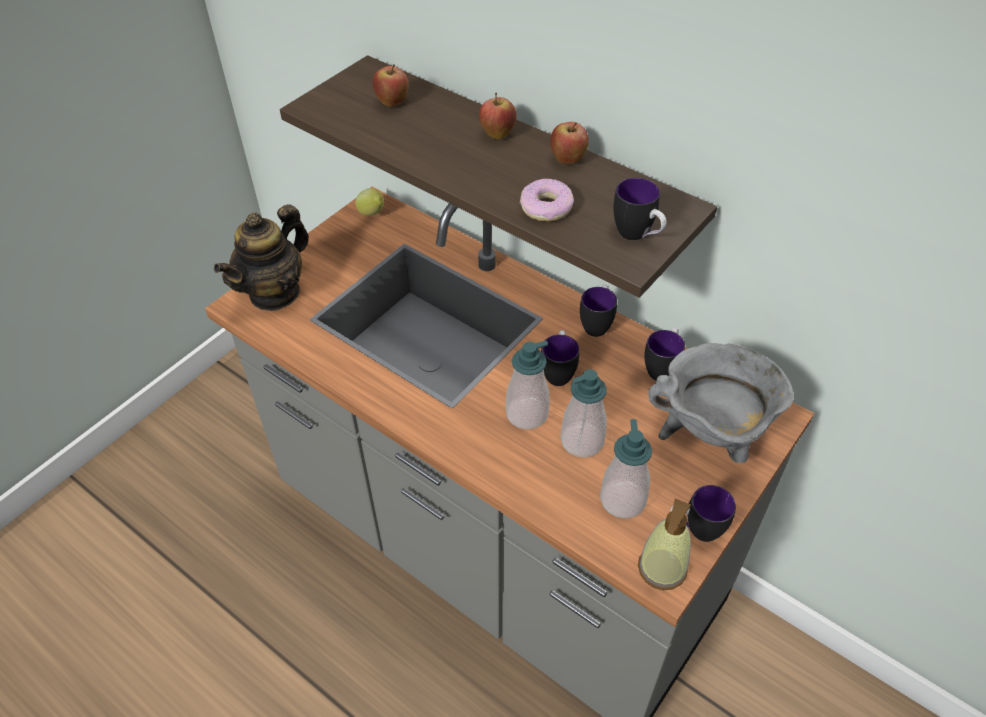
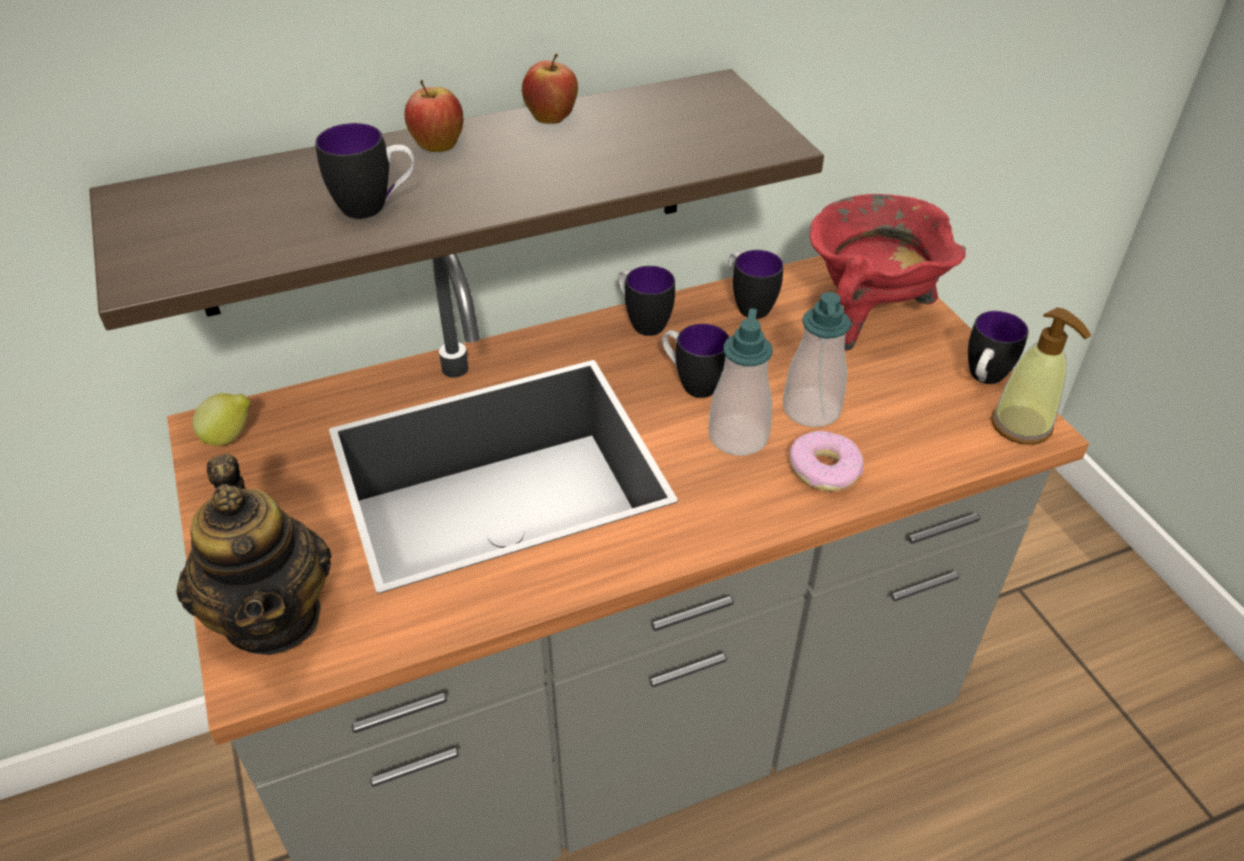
camera: 60 degrees left, 5 degrees down
(392, 103) = (249, 202): apple -> none
(547, 207) = (625, 163): donut -> donut (824, 469)
(622, 500) = (915, 414): soap dispenser -> none
(638, 236) = (738, 126): mug -> mug (375, 207)
(710, 437) = (868, 316): grey cooking pot -> red cooking pot

